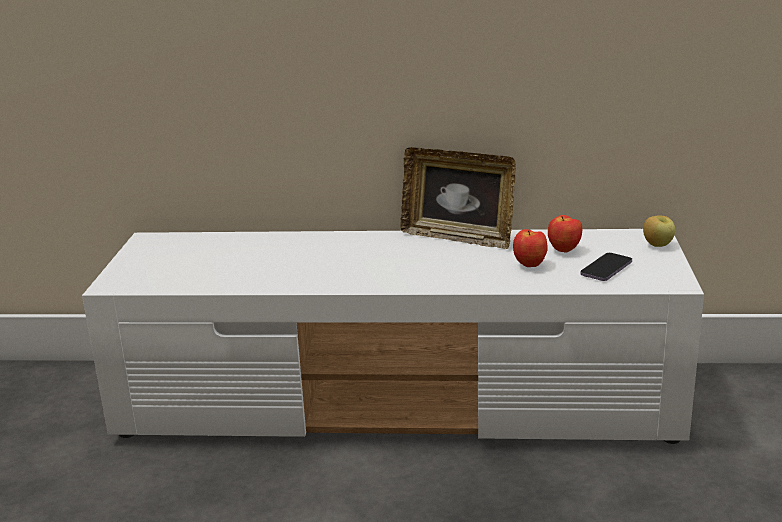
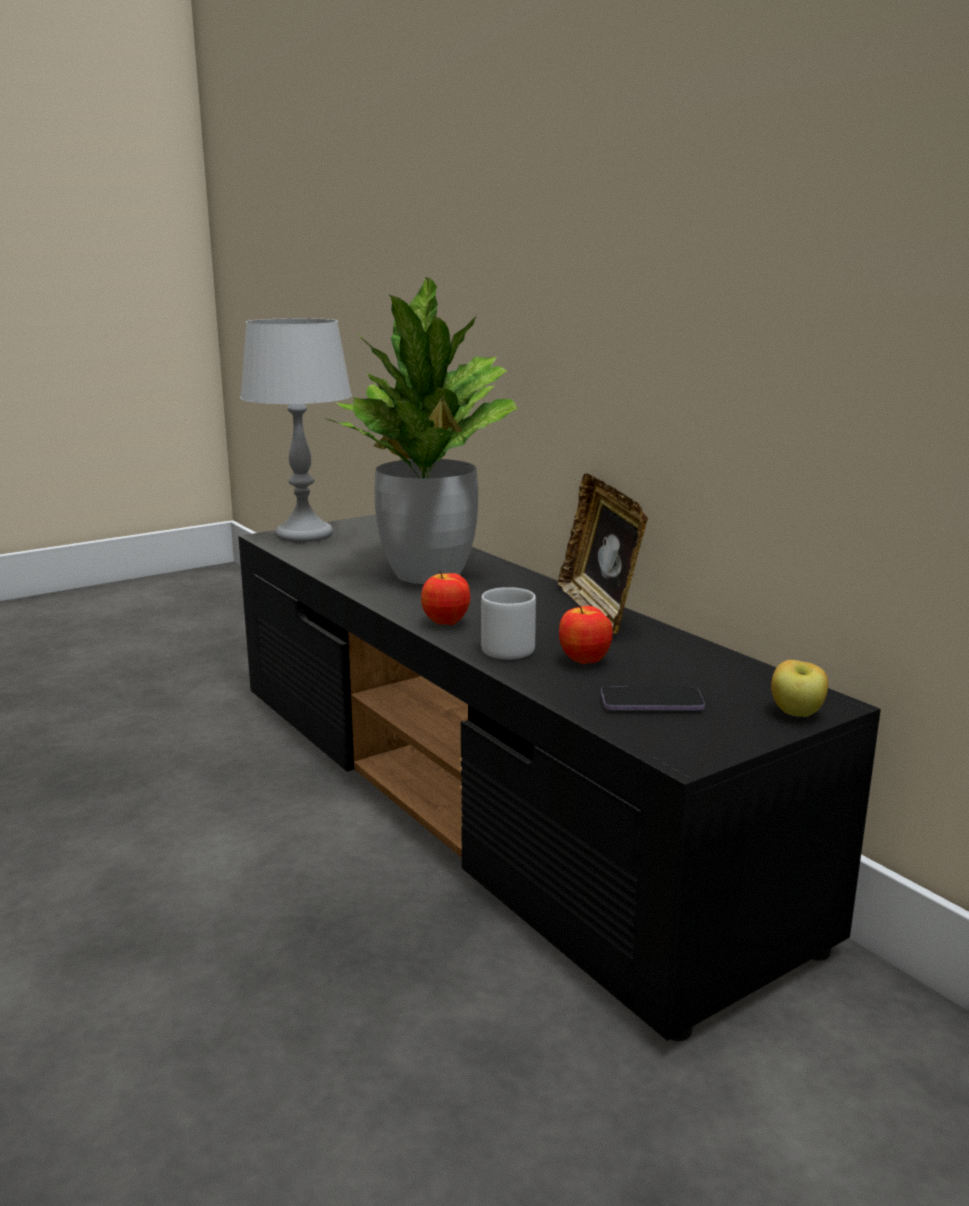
camera: 50 degrees right, 5 degrees down
(135, 272) = (305, 535): none -> grey table lamp
(311, 259) = (428, 574): none -> potted plant
(400, 404) = (489, 801): white tv stand -> black tv stand
(480, 277) = (506, 647): none -> grey mug
(564, 251) = (664, 667): apple -> apple (445, 623)

